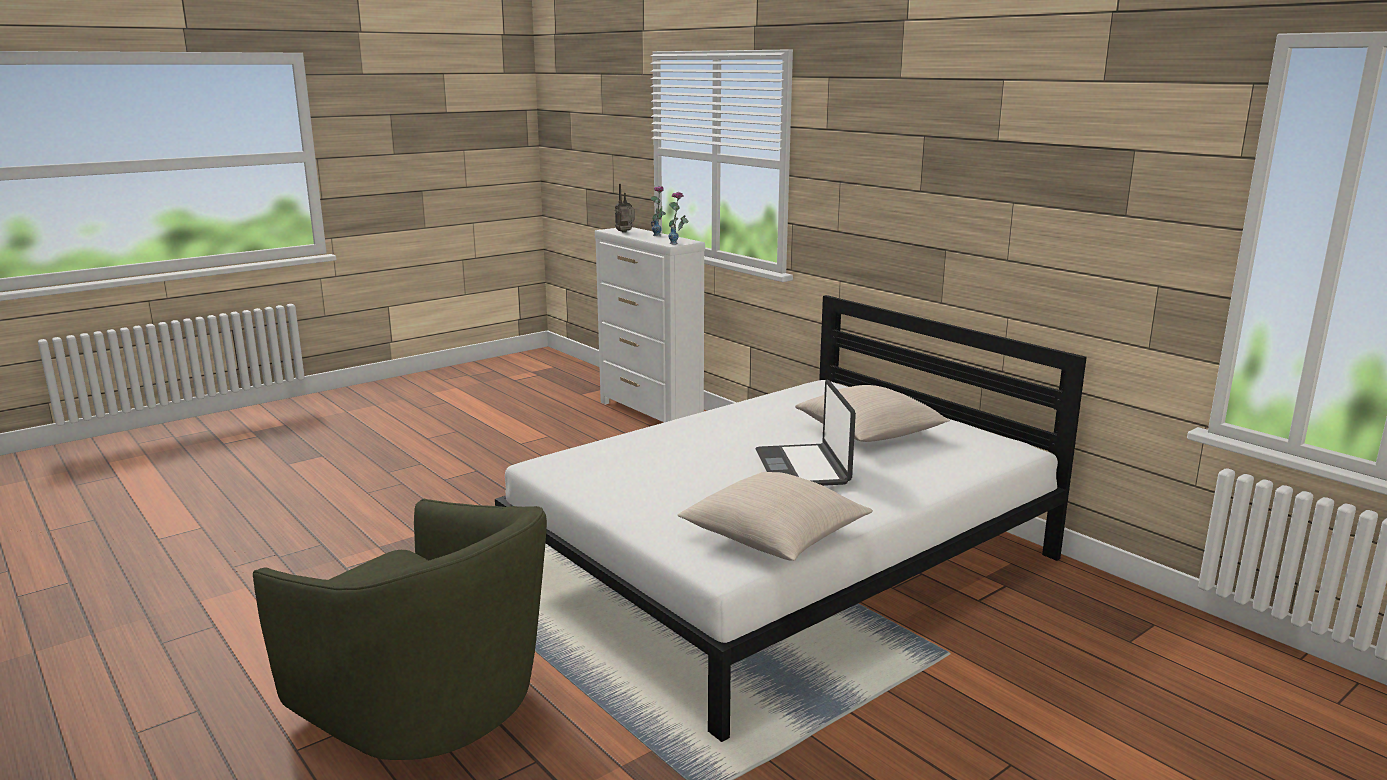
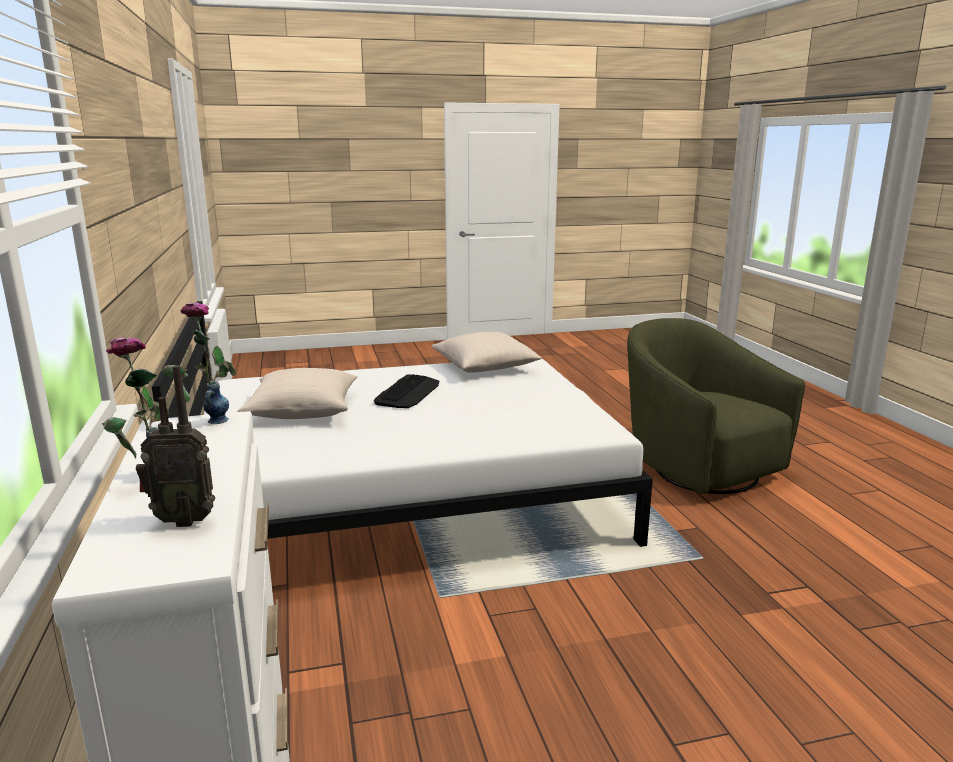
camera: 155 degrees left, 0 degrees up
(803, 467) = (408, 392): laptop -> keyboard

